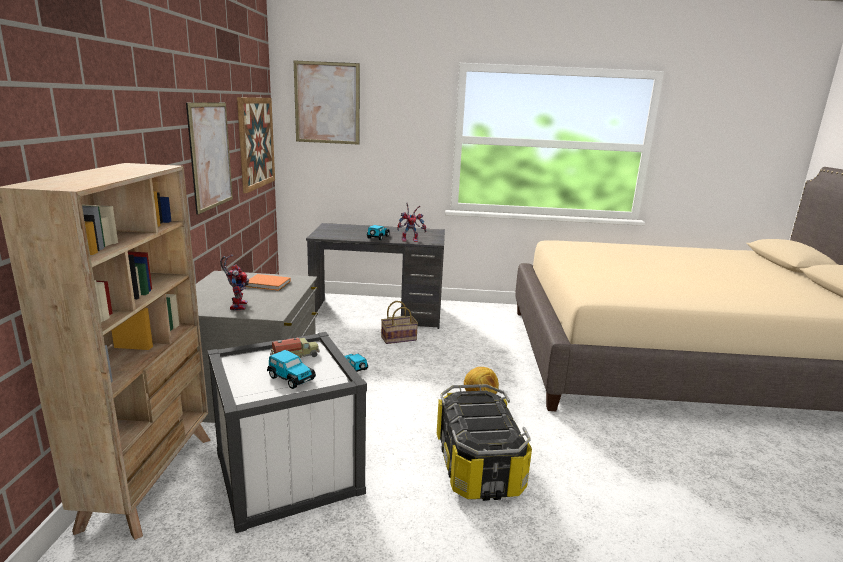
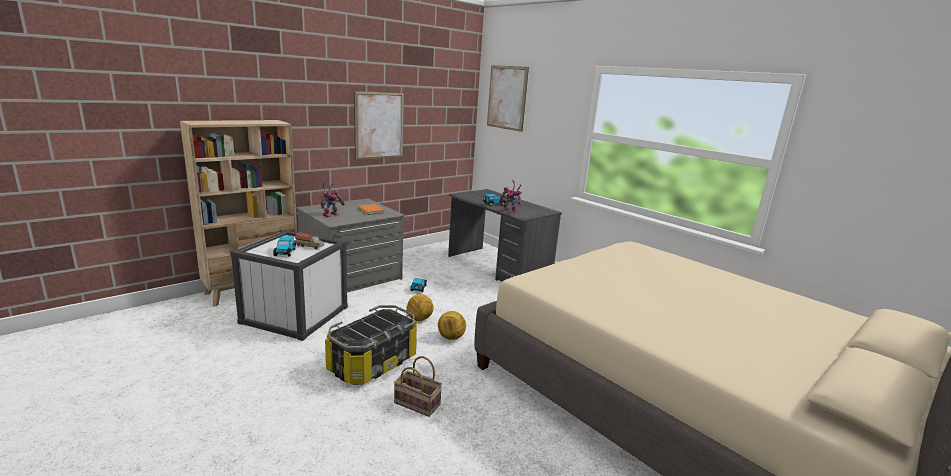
camera: 45 degrees right, 0 degrees up
(256, 143) = (446, 123): picture -> none
(399, 338) = (479, 286): basket -> basket (418, 403)
(421, 397) = (419, 319): none -> football

